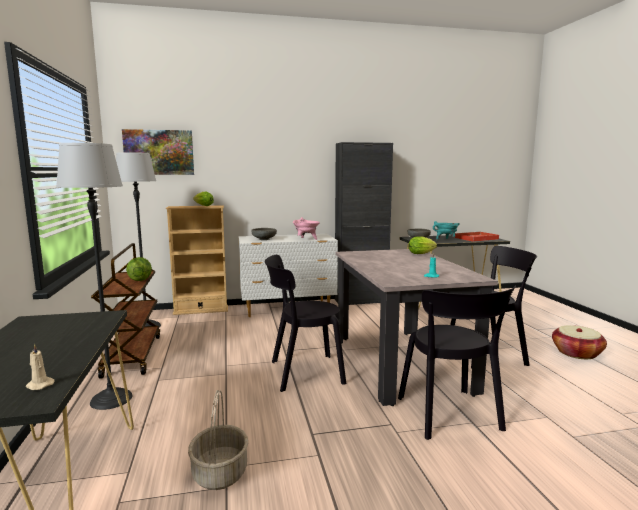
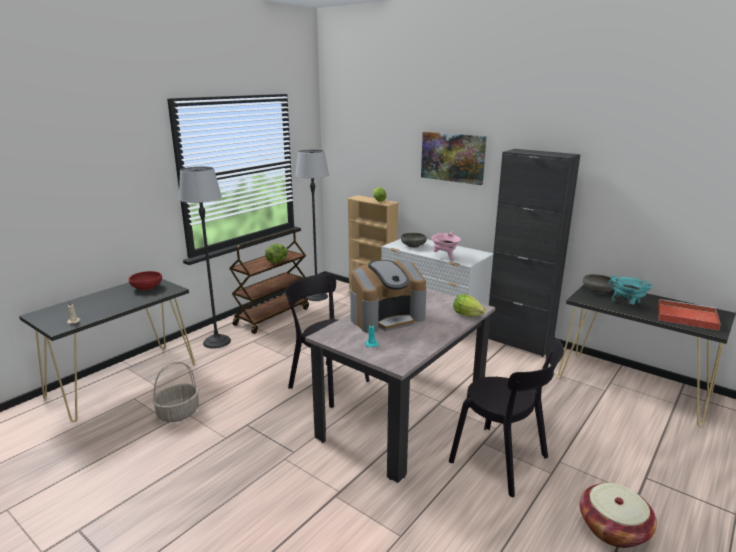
camera: 50 degrees right, 10 degrees up
(55, 325) = (147, 288): none -> red bowl
(159, 152) = (355, 144): picture -> picture (453, 157)
(388, 265) = (387, 317): none -> coffee machine
(450, 416) = (337, 476): black chair -> none

